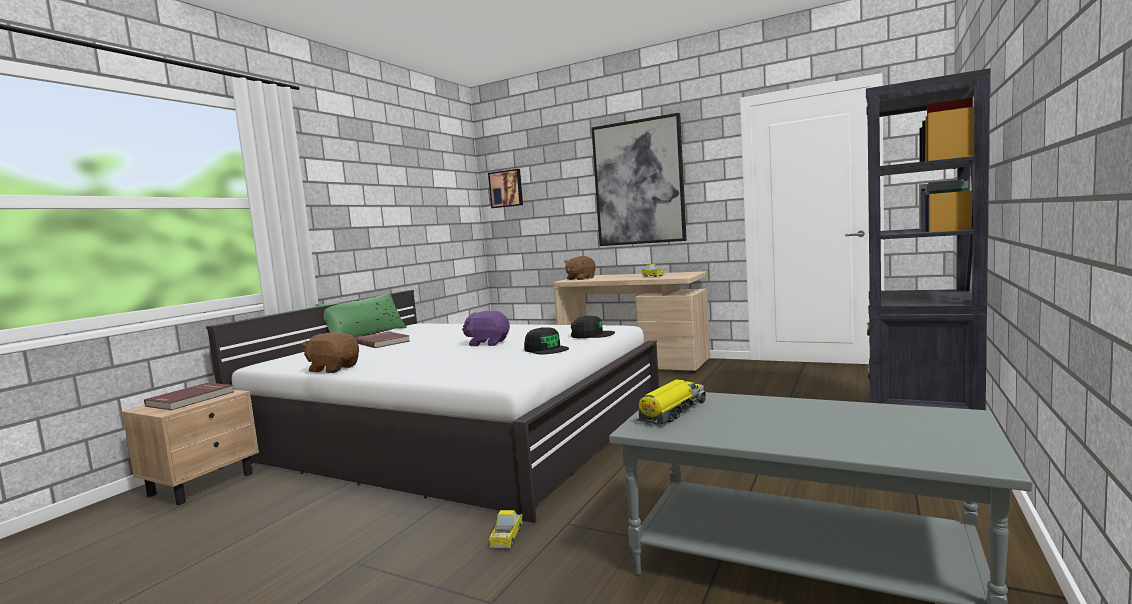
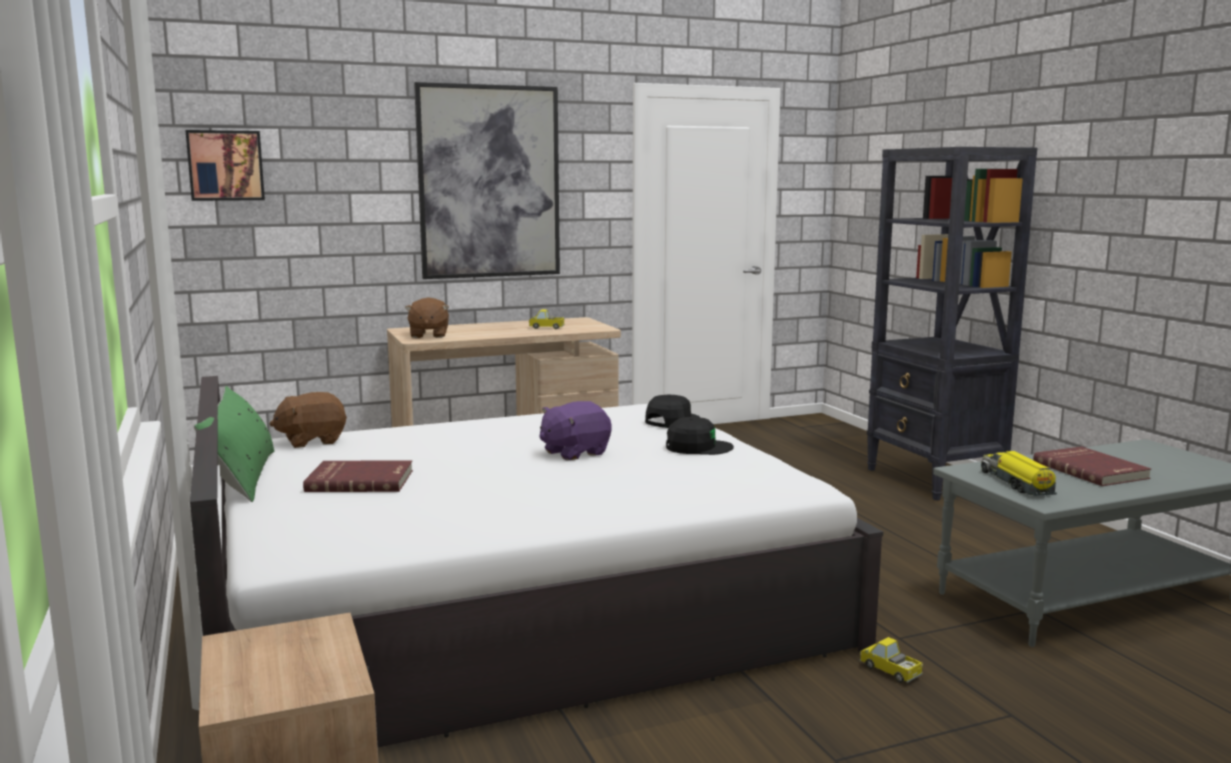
camera: 50 degrees left, 5 degrees up
(191, 399) = (281, 658): red book -> red book (1091, 470)
(333, 369) = (496, 532): brown plush toy -> brown plush toy (312, 441)

